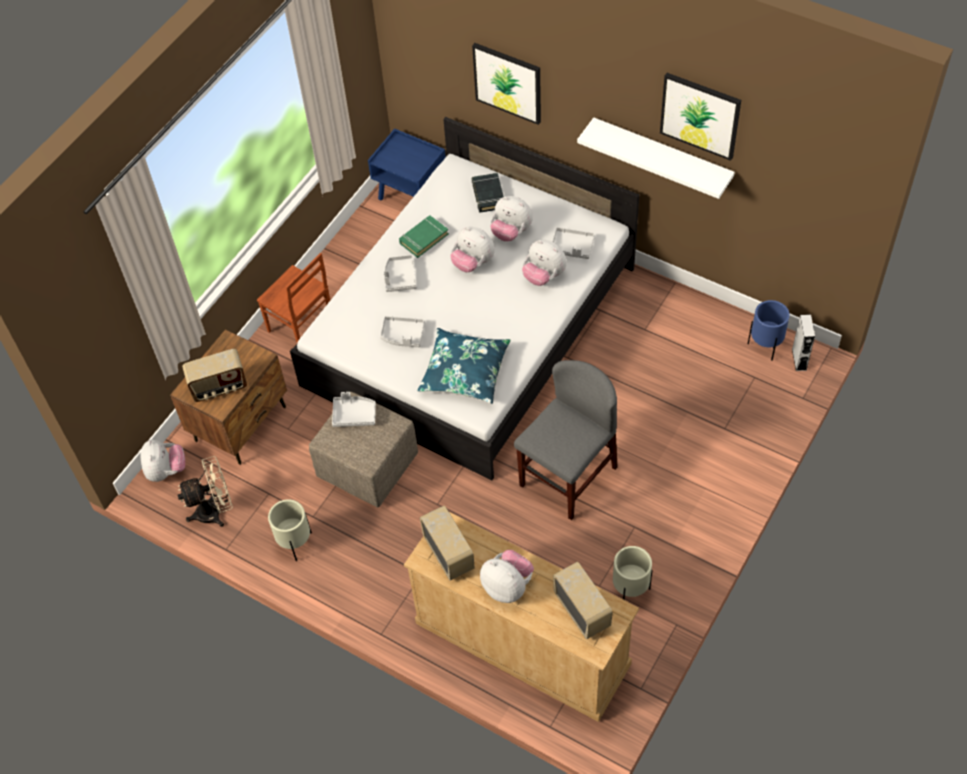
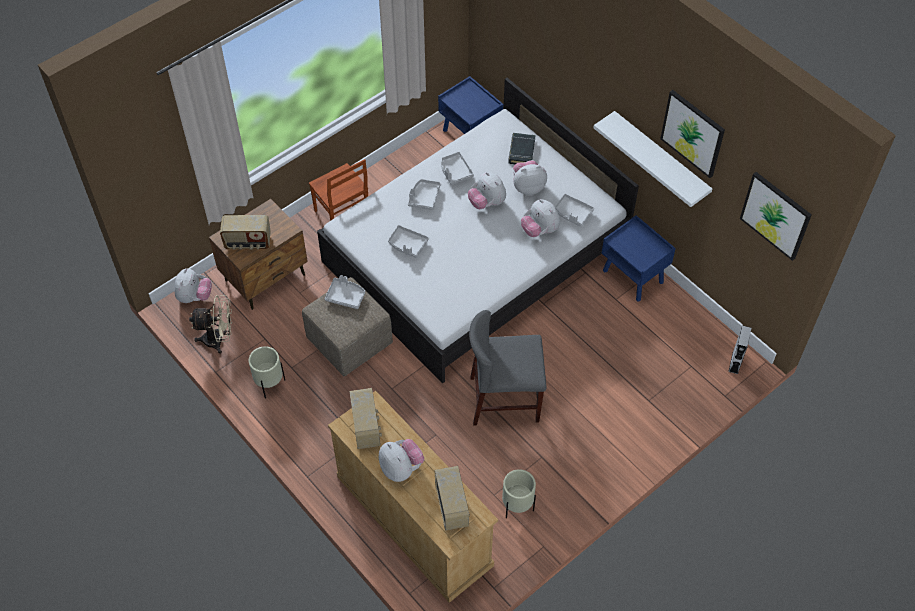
camera: 15 degrees right, 0 degrees up
(423, 238) = (455, 172): green book -> grey tray
(465, 372) = (444, 289): blue pillow -> none
(508, 82) = (556, 63): picture -> picture (775, 215)
(511, 232) = (528, 187): plush toy -> plush toy turned 120 degrees clockwise
(568, 476) = (504, 399): grey chair -> grey chair turned 150 degrees counterclockwise
(654, 299) = (633, 277): none -> blue nightstand
(765, 346) = (710, 343): blue planter -> none

